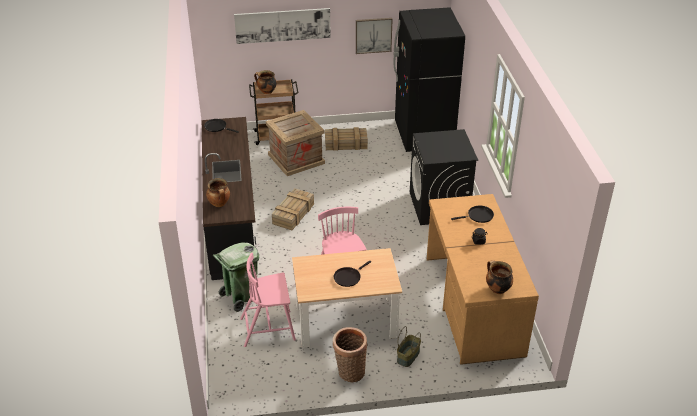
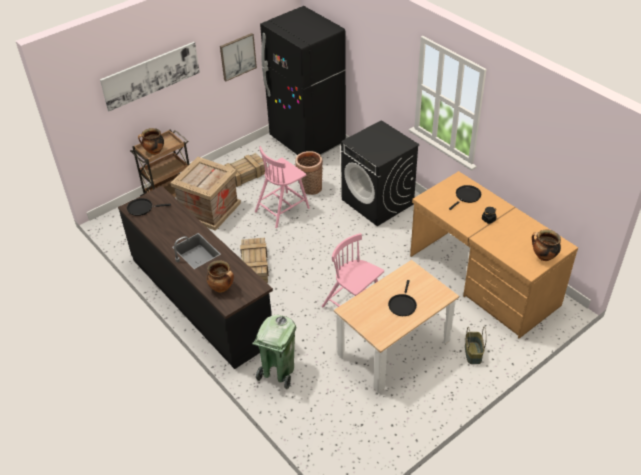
camera: 30 degrees left, 5 degrees up
(269, 328) = (332, 390): pink chair -> pink chair (282, 209)
(349, 372) = (438, 393): basket -> basket (310, 188)

